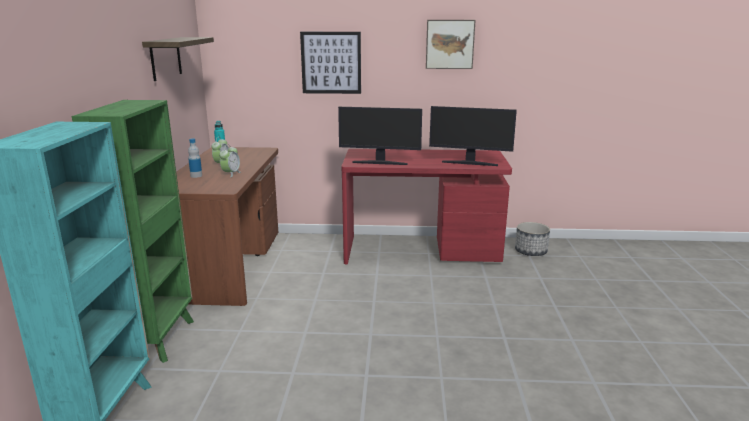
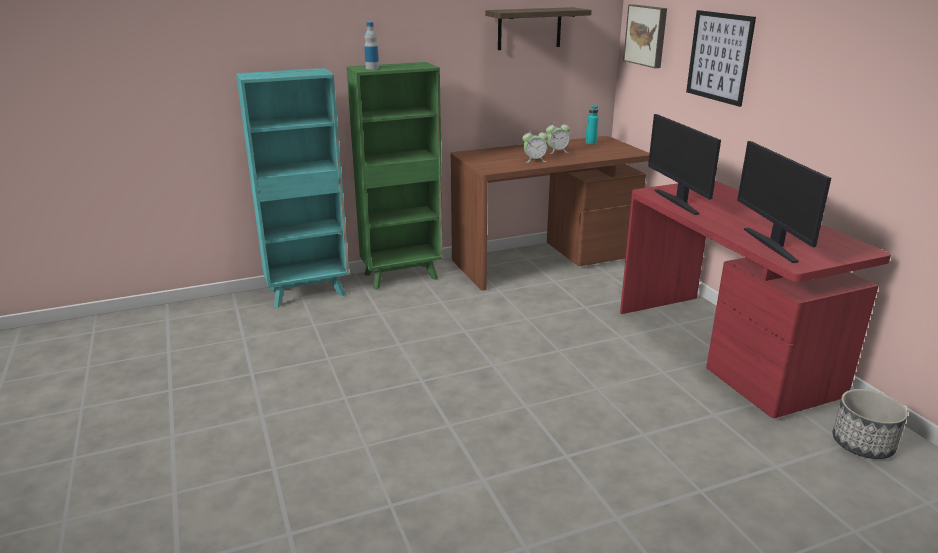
camera: 65 degrees right, 5 degrees up
(196, 176) = (511, 153): bottle -> bottle (372, 68)
(449, 44) = (861, 51): picture -> picture (647, 35)

